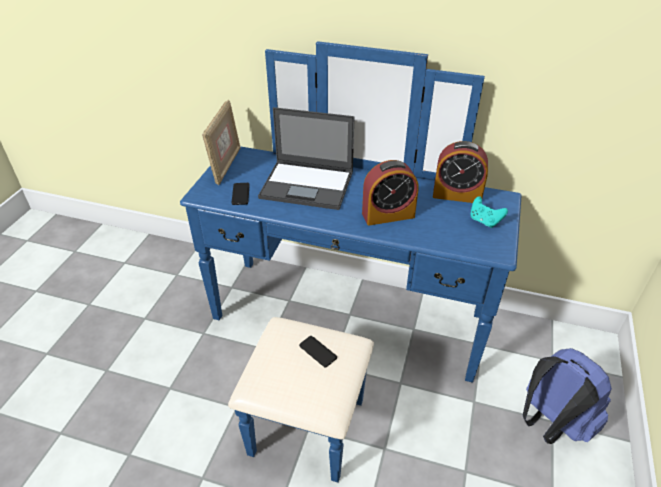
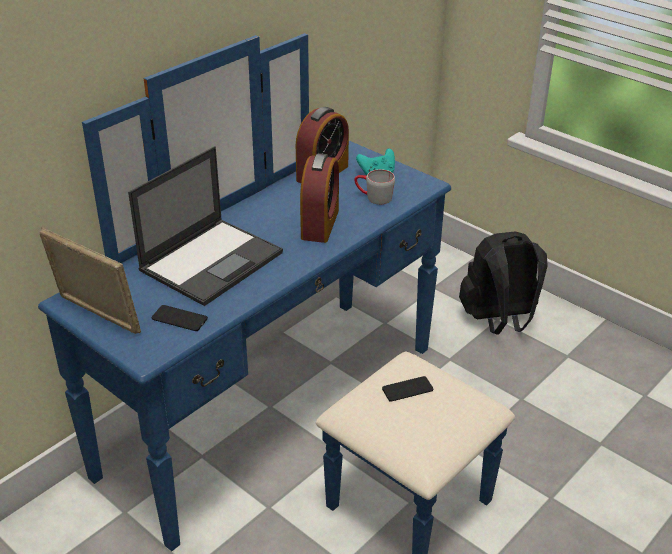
camera: 65 degrees left, 5 degrees down
(449, 229) = (373, 197): none -> grey mug
(551, 423) = (499, 322): blue backpack -> black backpack

